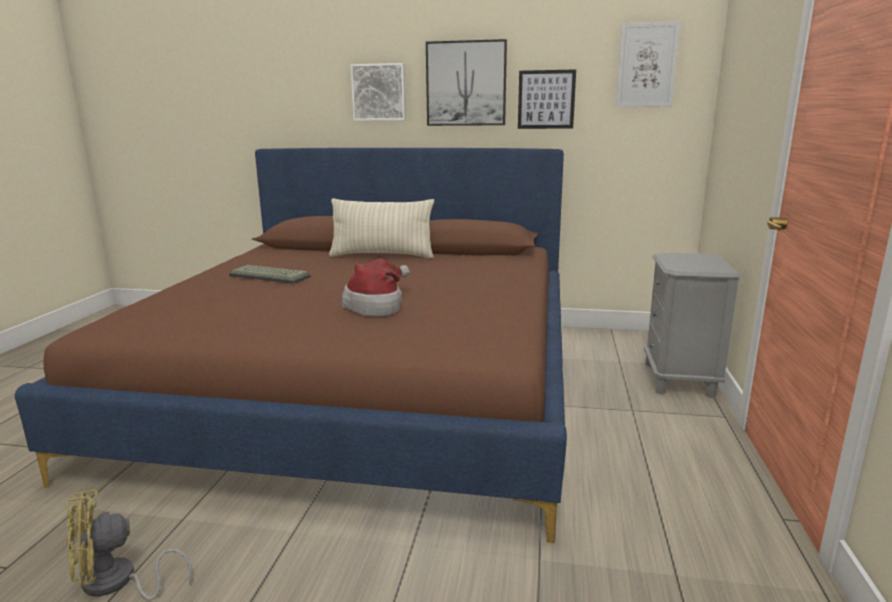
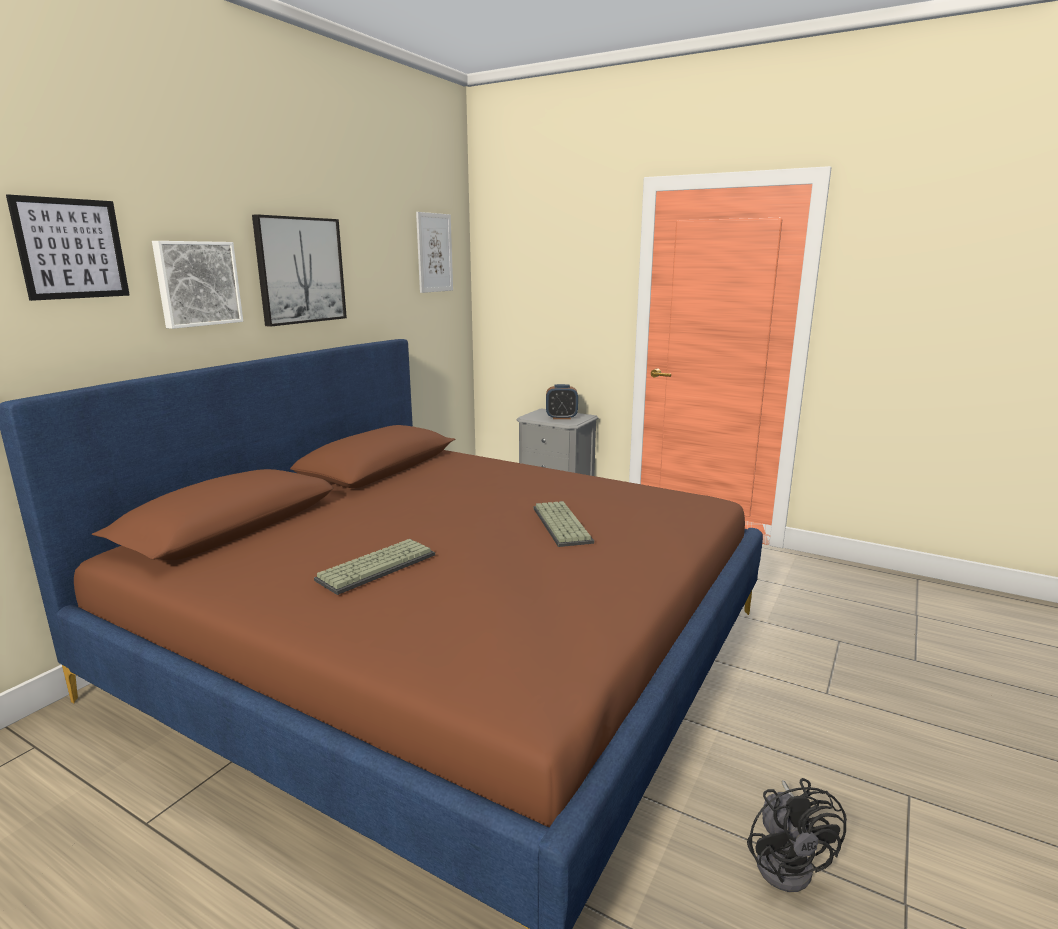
camera: 70 degrees left, 0 degrees up
(117, 583) = (788, 862): yellow fan -> black fan
(377, 305) = (559, 524): hat -> keyboard
(382, 255) = (347, 502): beige pillow -> none
(546, 99) = (372, 287): picture -> picture (71, 249)
(692, 263) = (561, 417): none -> alarm clock

